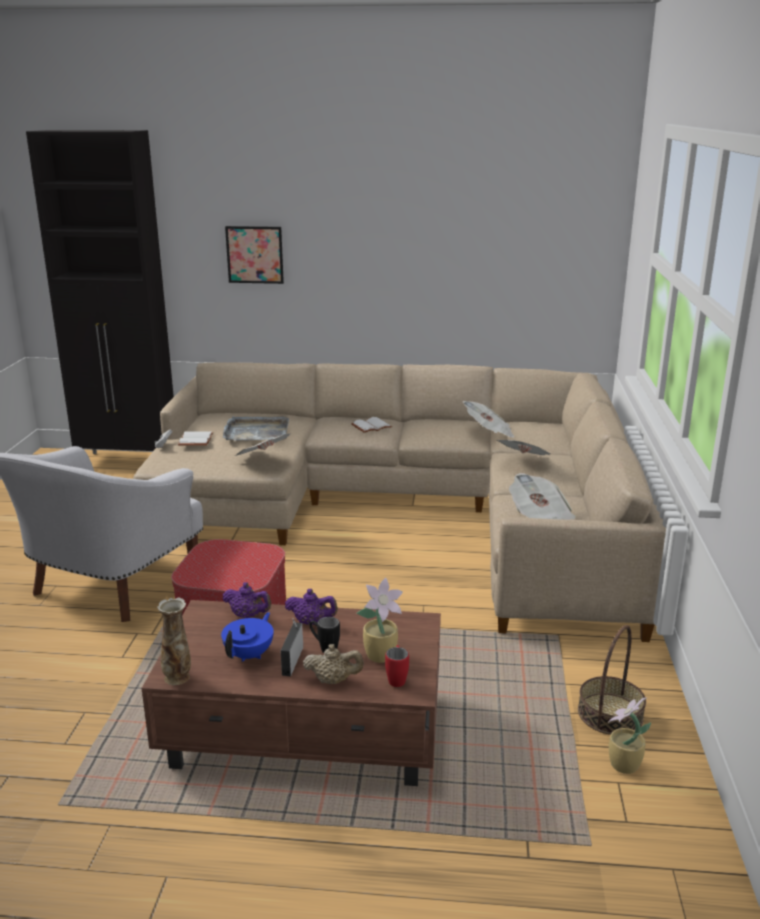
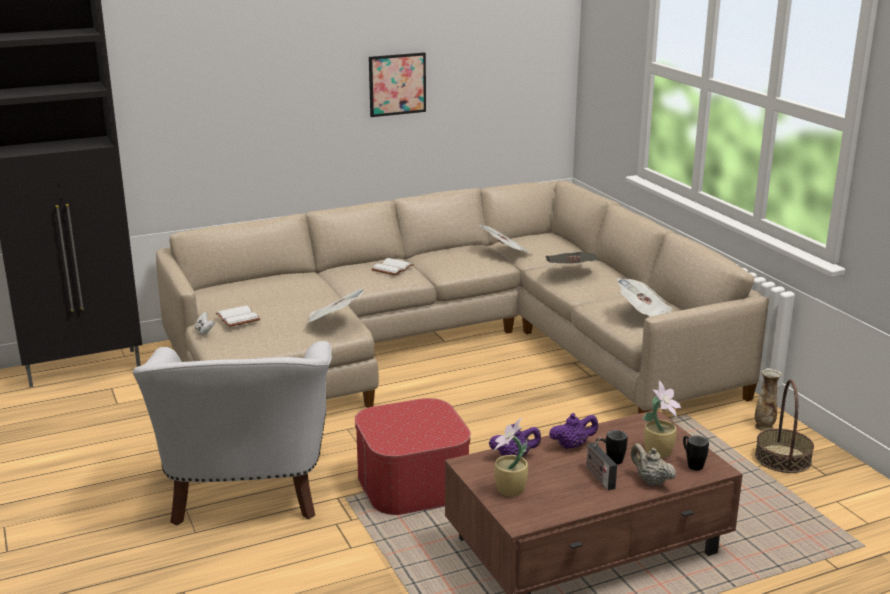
camera: 30 degrees left, 0 degrees up
(178, 677) = (529, 519): vase -> vase (764, 426)
(250, 654) = (560, 484): blue teapot -> none
(255, 254) = (219, 101): picture -> picture (397, 84)
(256, 432) = (289, 297): grey tray -> none
(333, 680) = (650, 481): beige teapot -> beige teapot turned 105 degrees counterclockwise
(397, 678) = (692, 464): red mug -> black mug
(623, 765) = (828, 489): potted plant -> potted plant (509, 491)

